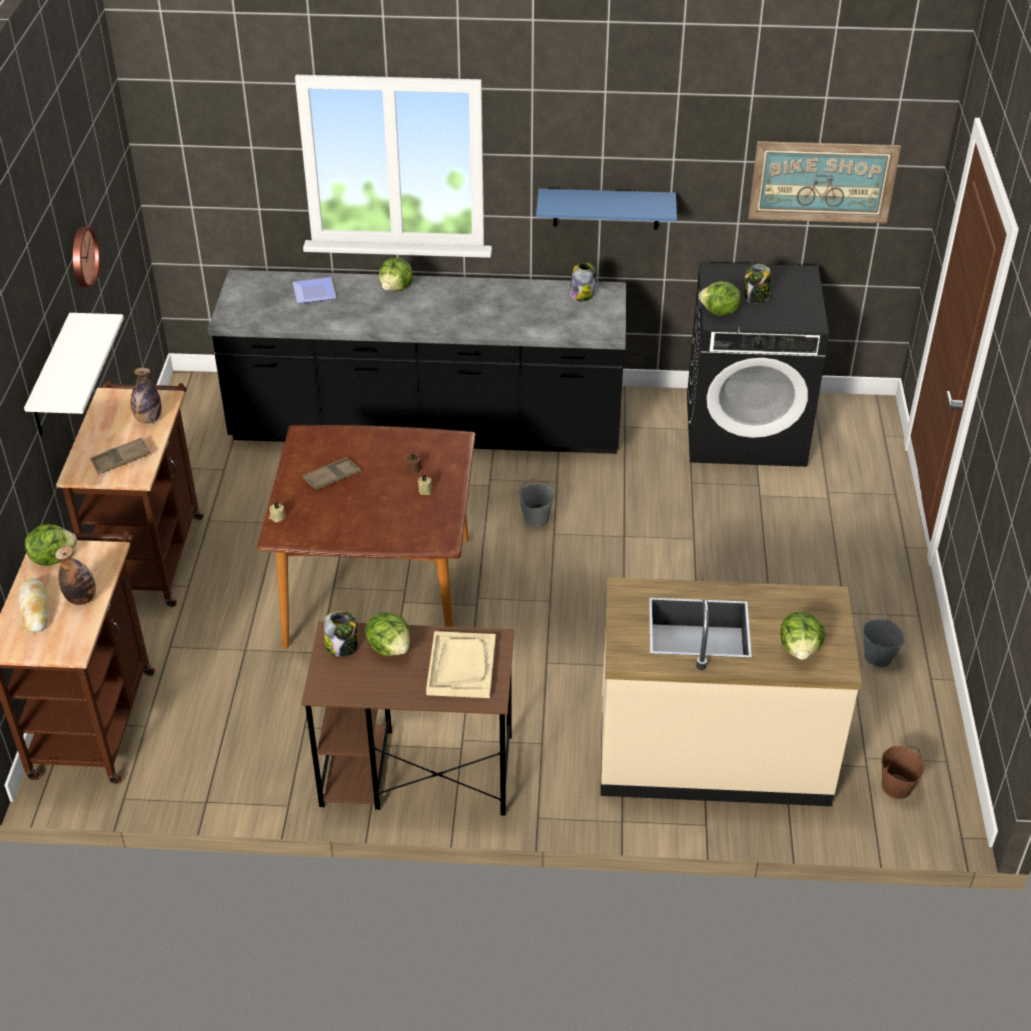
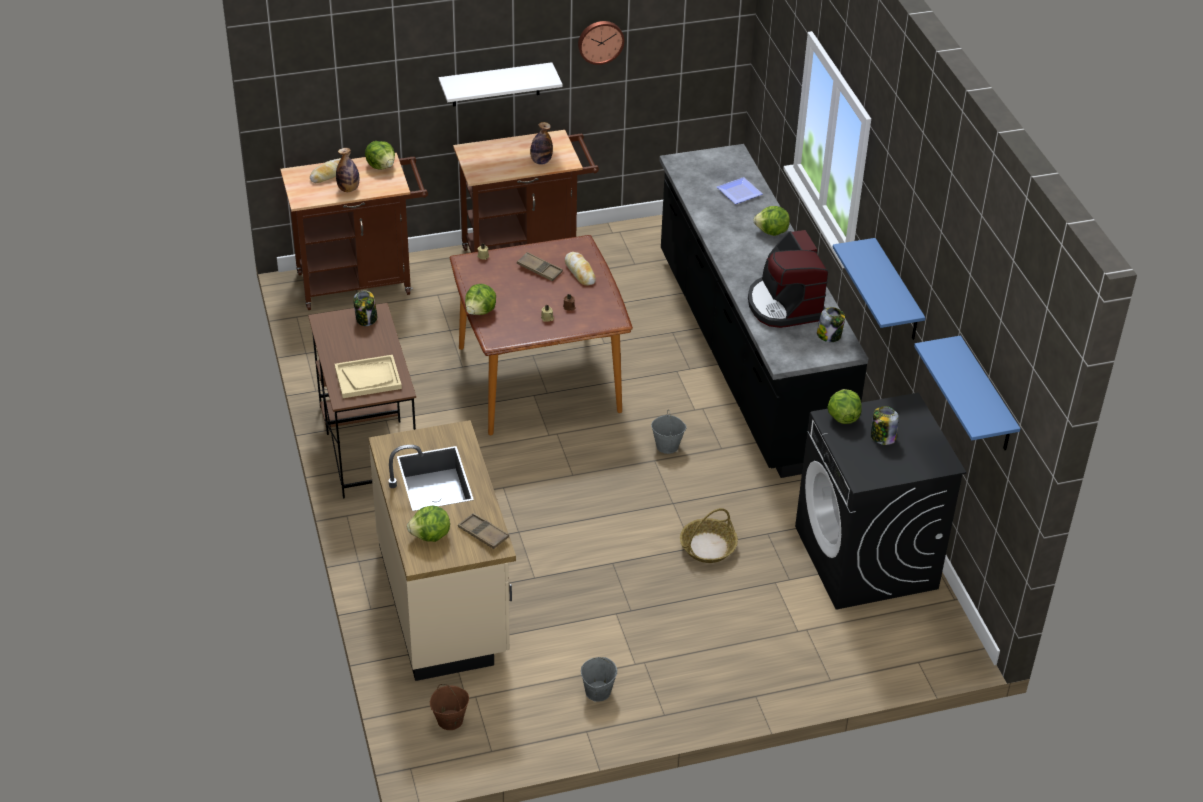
camera: 70 degrees right, 0 degrees up
(121, 459) = (491, 163): brown tray -> brown tray (483, 534)
(356, 447) = (580, 272): none -> bread
(390, 647) = (374, 341): lettuce -> lettuce (480, 311)
(520, 310) = (784, 305): none -> coffee machine
(697, 527) = (707, 547): none -> basket
(822, 182) = (986, 397): picture -> blue shelf

